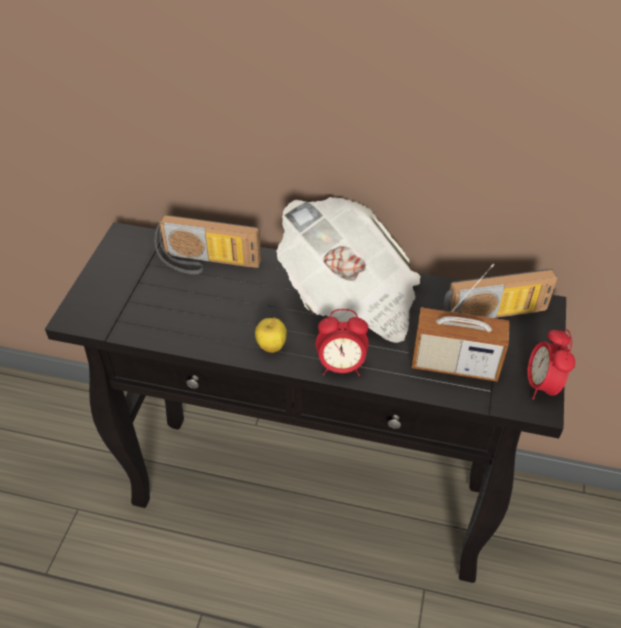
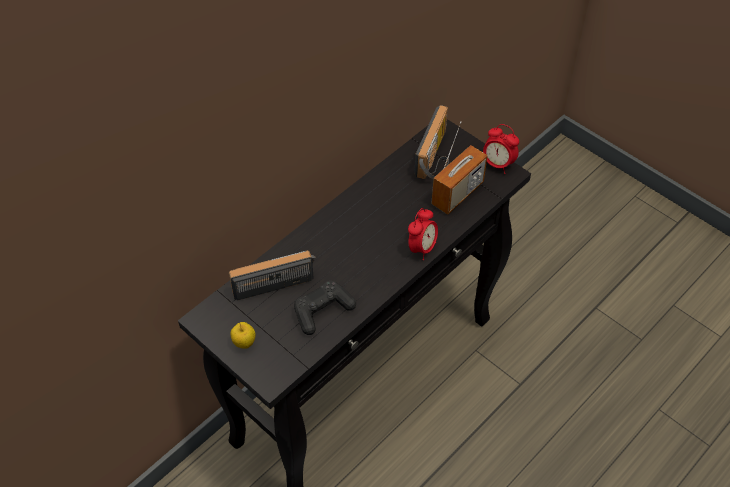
camera: 60 degrees left, 5 degrees up
(188, 319) = (322, 311): none -> black game controller
(207, 263) = (274, 279): radio -> radio turned 150 degrees counterclockwise
(271, 347) = (381, 276): apple -> apple (244, 343)
(351, 297) = (366, 215): newspaper -> none

